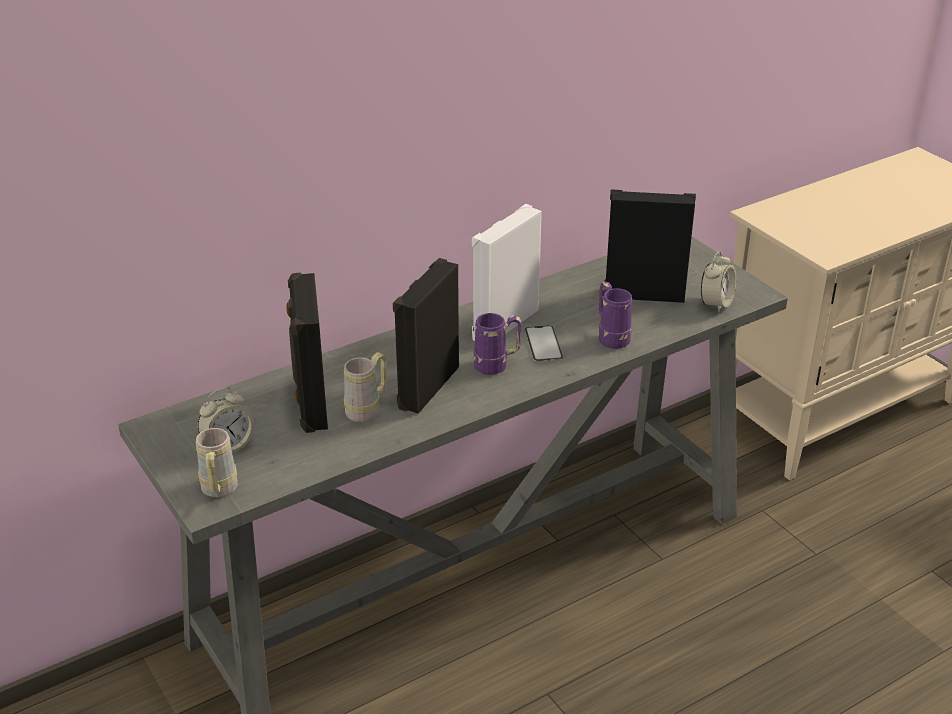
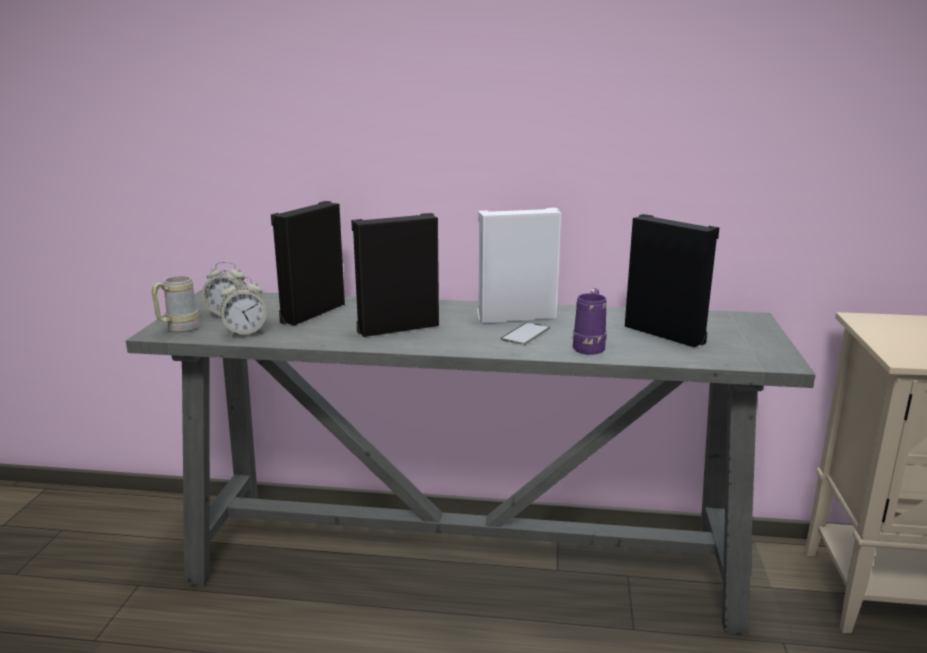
camera: 40 degrees right, 15 degrees down
(368, 409) = (338, 325): beige mug -> none
(497, 365) = (468, 333): purple mug -> none
(716, 304) = (727, 356): alarm clock -> alarm clock (245, 332)

